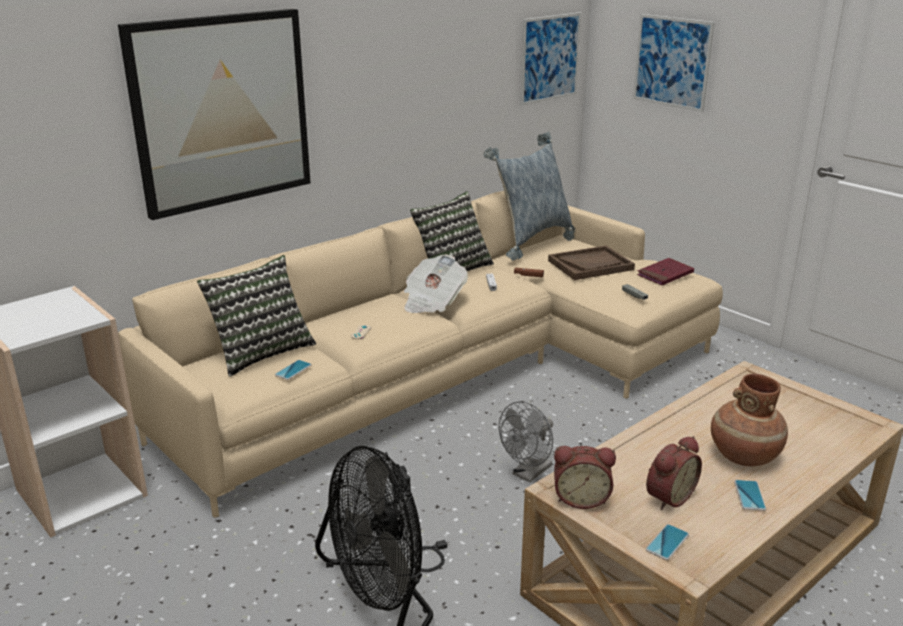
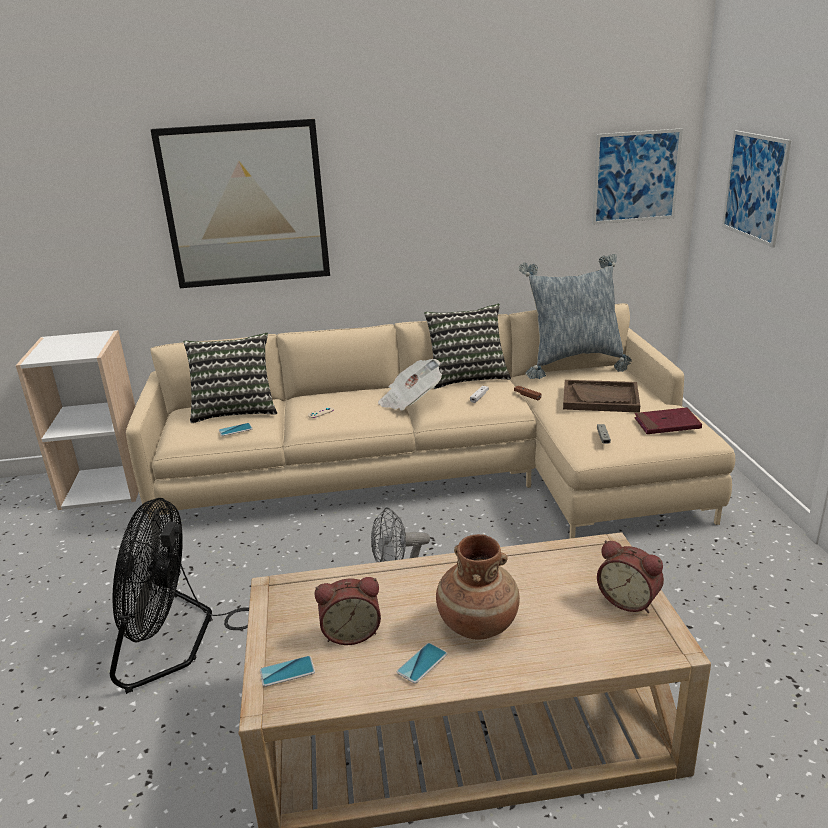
camera: 35 degrees right, 0 degrees up
(581, 498) = (279, 603): alarm clock -> alarm clock (629, 600)

